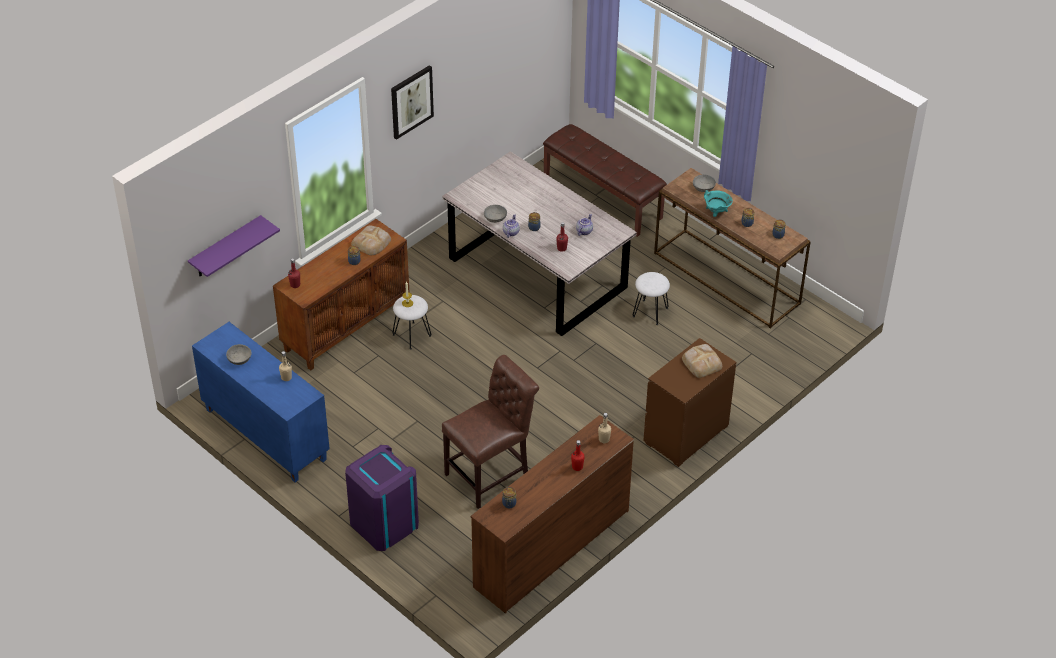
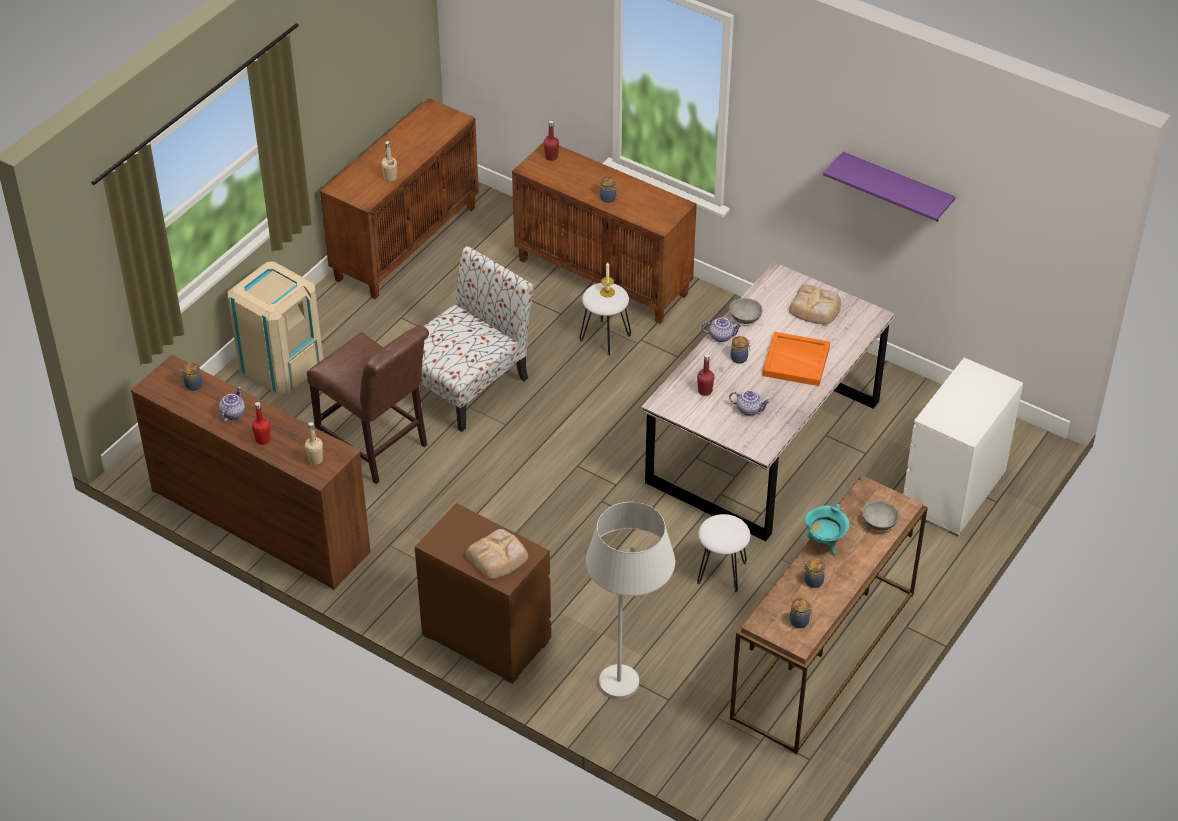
camera: 80 degrees right, 0 degrees up
(226, 247) = (519, 47): purple shelf -> purple shelf (896, 188)
(239, 359) = (412, 136): grey bowl -> none
(264, 434) = (405, 242): blue cabinet -> brown cabinet
(372, 242) = (648, 207): bread -> bread (815, 308)
(384, 524) = (281, 364): purple trash can -> beige trash can
(411, 101) = (800, 117): picture -> none
(437, 416) = (467, 383): none -> chair
(544, 202) = (796, 361): none -> orange tray
(545, 482) = (232, 413): none -> teapot
(603, 197) = (953, 492): brown bench -> white dresser
(749, 372) = (627, 700): none -> white floor lamp

